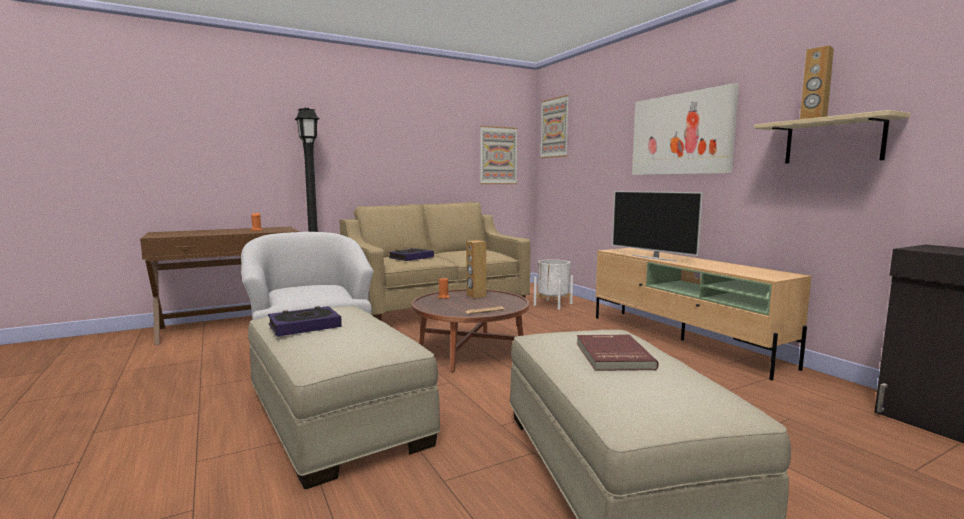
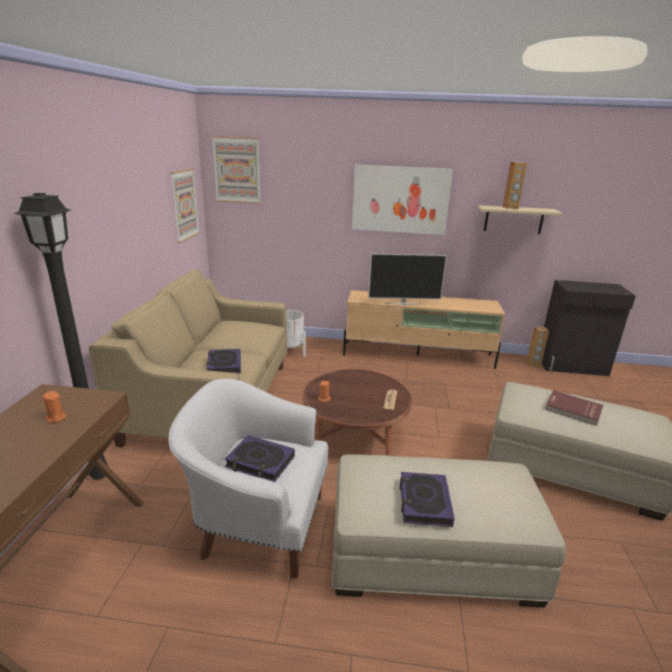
camera: 55 degrees left, 15 degrees up
(306, 288) = (260, 462): none -> book
(476, 296) = (338, 385): brown speaker -> brown speaker (533, 364)

